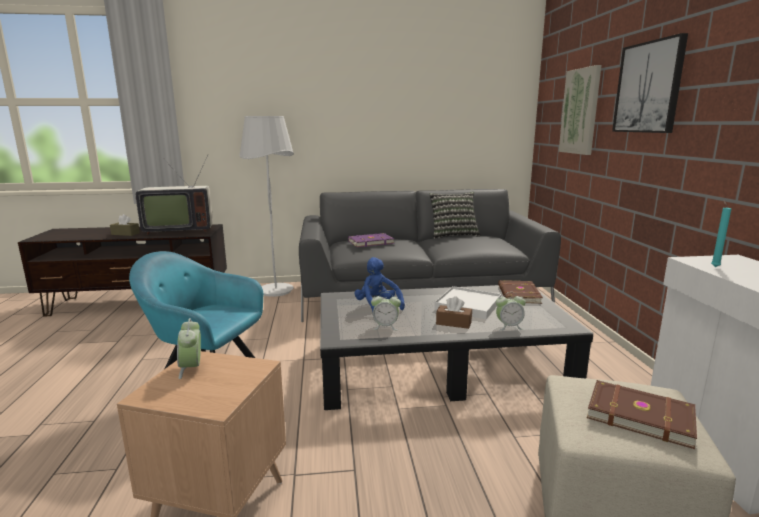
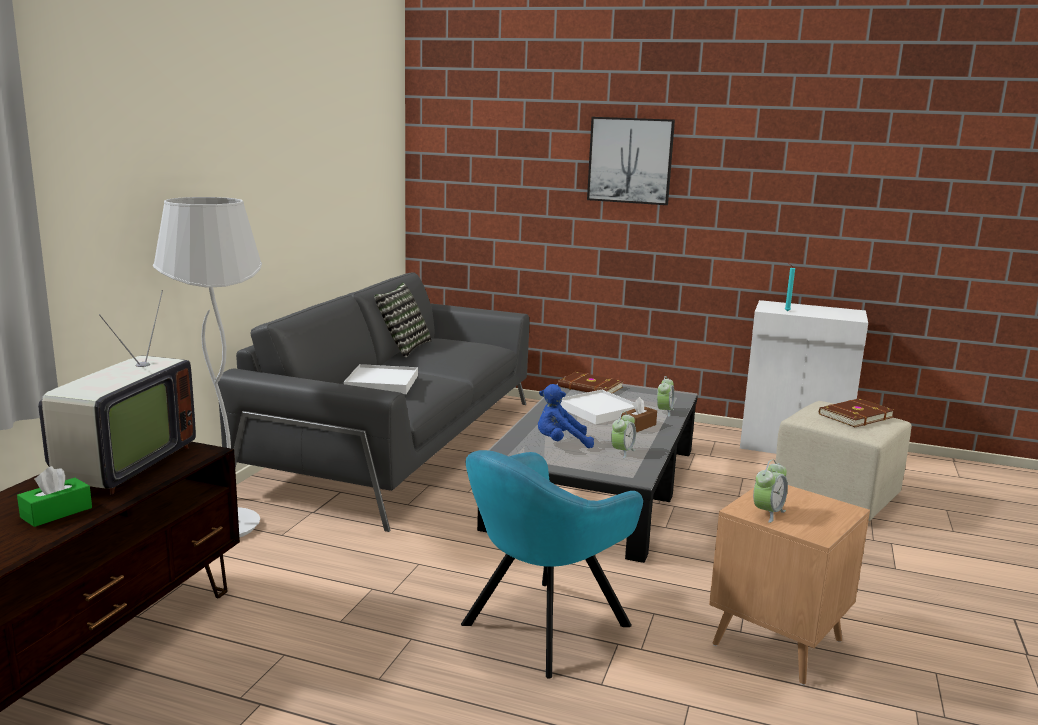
camera: 65 degrees left, 0 degrees up
(125, 234) = (56, 512): brown tissue box -> green tissue box
(191, 368) = (767, 513): alarm clock -> alarm clock turned 60 degrees counterclockwise
(370, 242) = (381, 383): purple book -> white tray
(580, 111) = (516, 173): picture -> none

